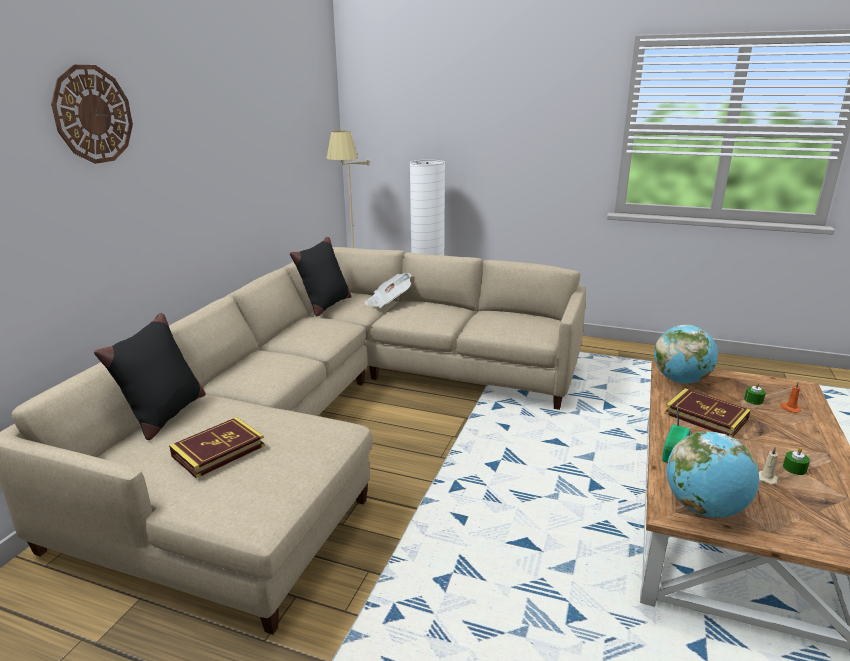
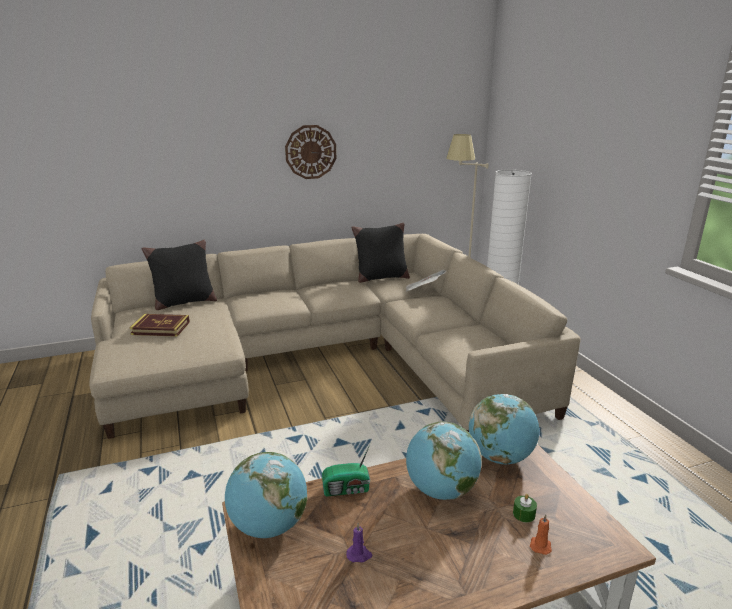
camera: 50 degrees right, 0 degrees up
(93, 114) = (202, 110): wall clock -> wall clock (310, 152)
(706, 416) = (441, 490): book -> globe
(767, 478) = (359, 555): beige candle -> purple candle
(794, 468) = (399, 571): green candle -> none

